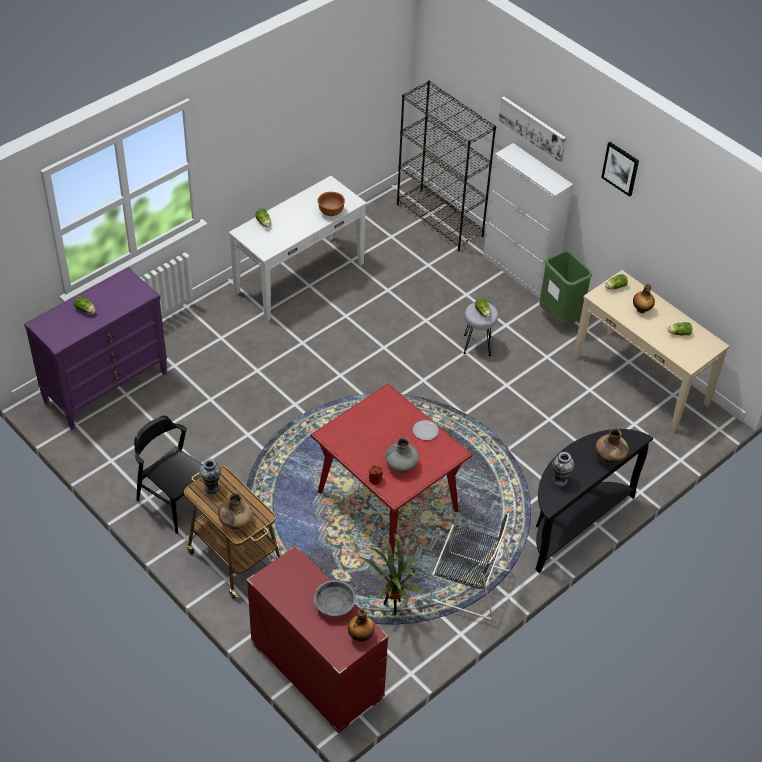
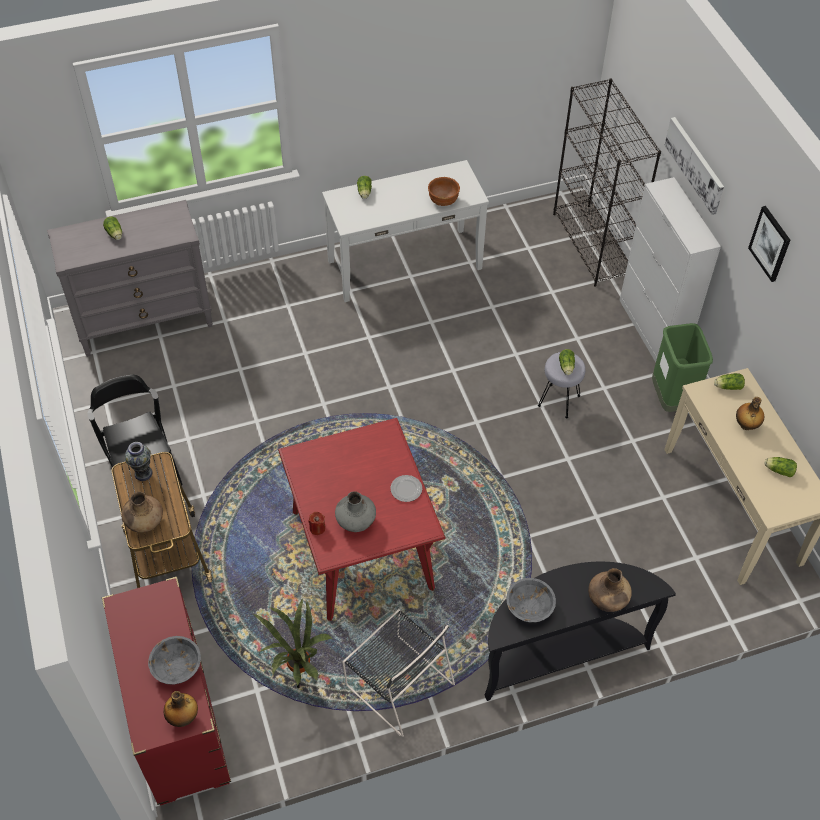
camera: 25 degrees right, 5 degrees up
(106, 386) = (145, 321): purple dresser -> grey dresser
(559, 480) = (529, 607): vase -> grey bowl

